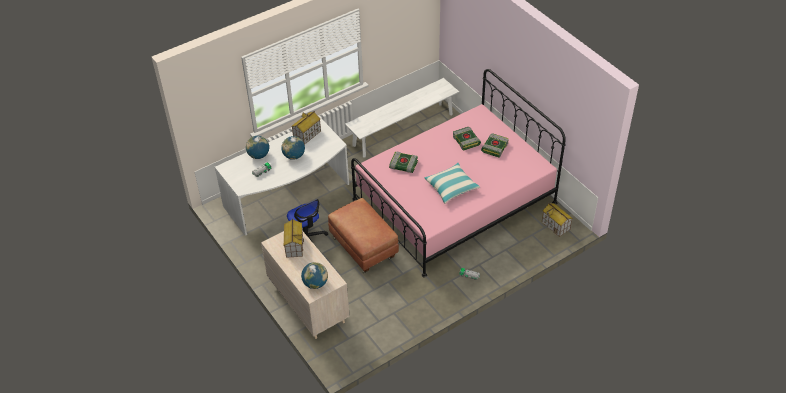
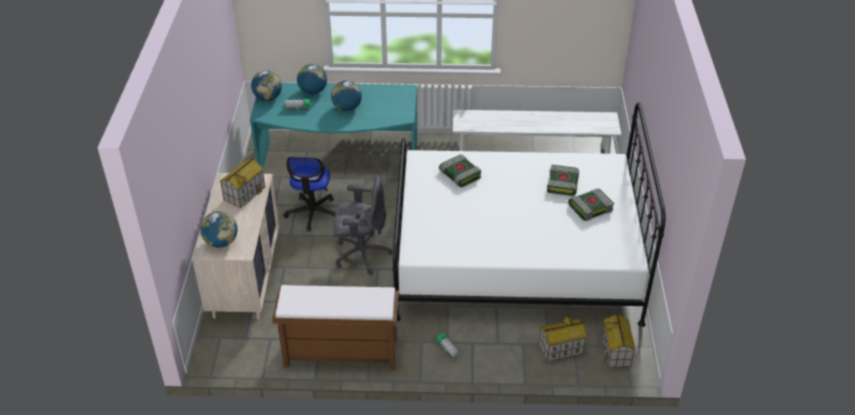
camera: 35 degrees right, 5 degrees down
(233, 175) = (268, 98): none -> globe
(288, 197) = (339, 163): white desk -> turquoise desk
(307, 135) = (383, 94): toy house -> toy house (560, 349)
(364, 248) = (361, 254): brown ottoman -> grey office chair
(412, 313) = (339, 353): none -> brown bench
(451, 187) = (490, 225): pillow -> none
(454, 201) = (515, 257): pink bed -> white bed

